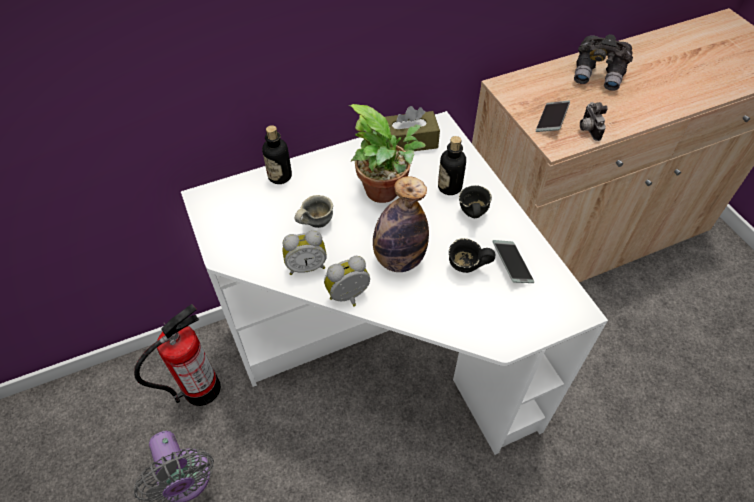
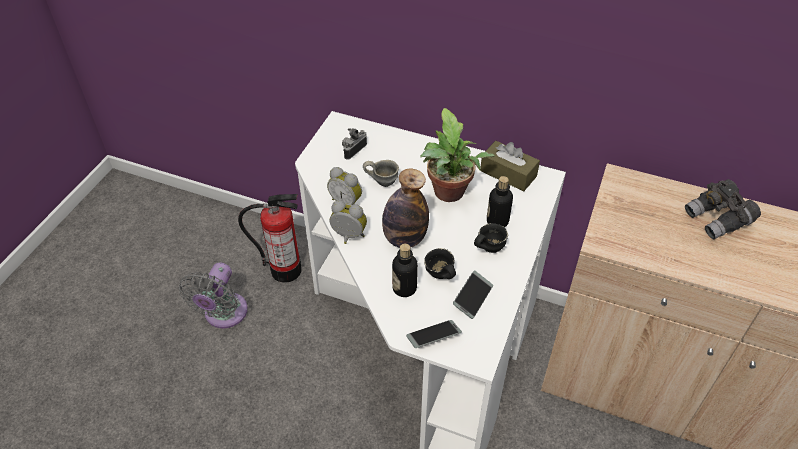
camera: 45 degrees right, 5 degrees down
(280, 176) = (397, 140): bottle -> bottle (404, 288)
(551, 120) = (623, 224): phone -> phone (433, 337)
(587, 129) = (644, 250): camera -> camera (353, 150)

